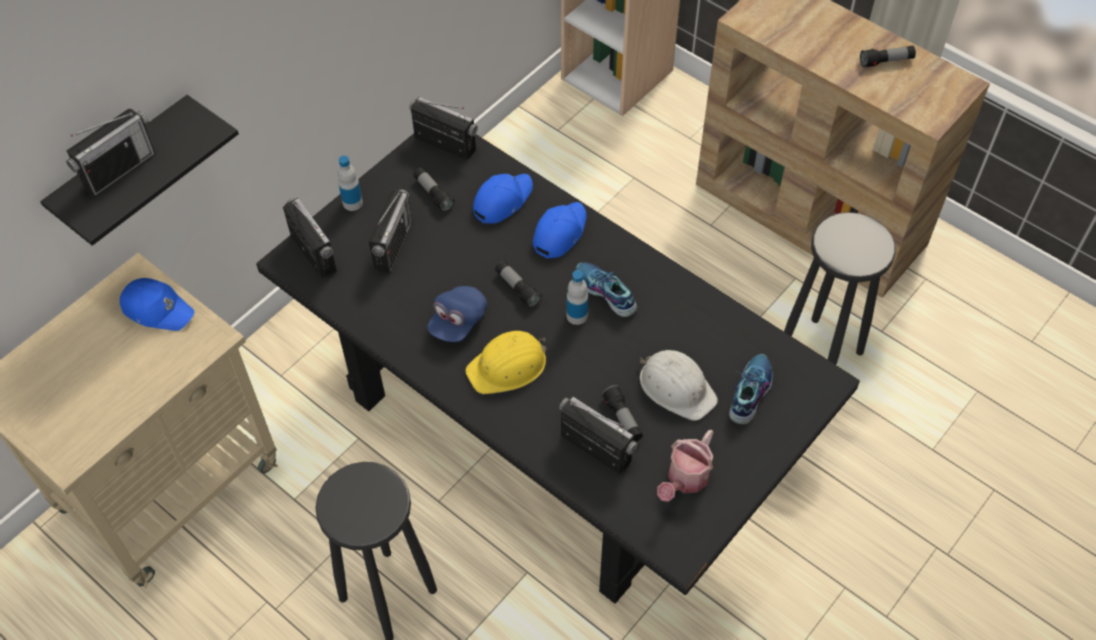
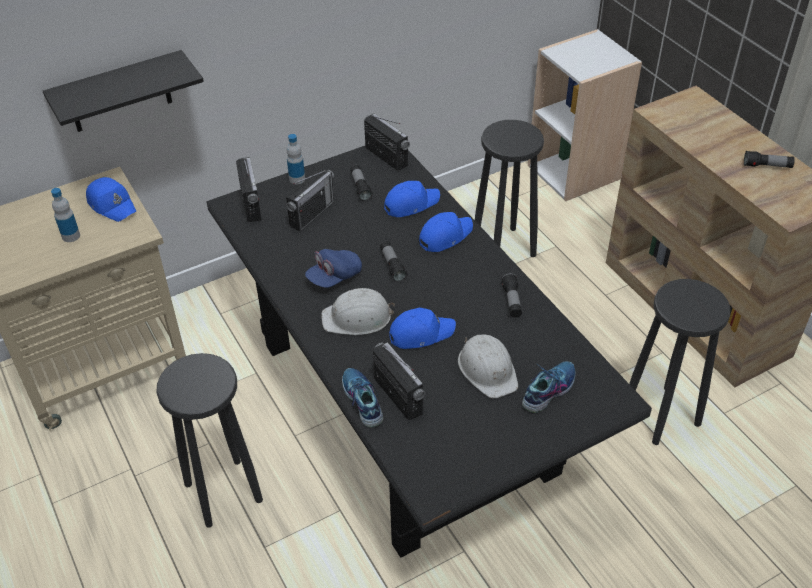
camera: 20 degrees right, 10 degrees down
(119, 170) = (106, 84): radio -> none
(508, 366) = (357, 318): yellow hard hat -> white hard hat
(577, 196) = (504, 248): none -> black stool
(577, 316) = (430, 296): bottle -> bottle (71, 236)
(586, 364) = (420, 333): none -> blue cap
(605, 293) = (461, 286): shoe -> shoe (362, 401)
(622, 419) = (431, 380): flashlight -> flashlight (512, 301)
(685, 480) = (461, 440): watering can -> none

